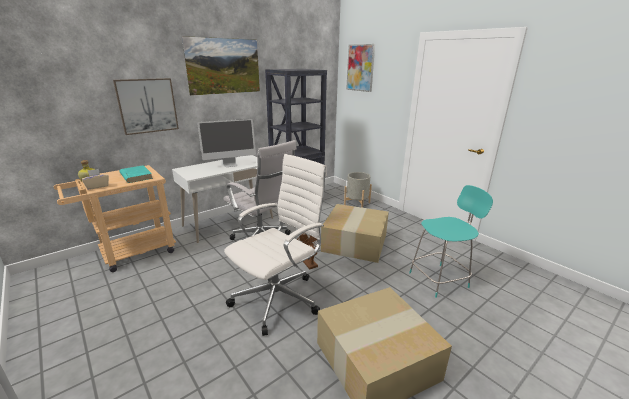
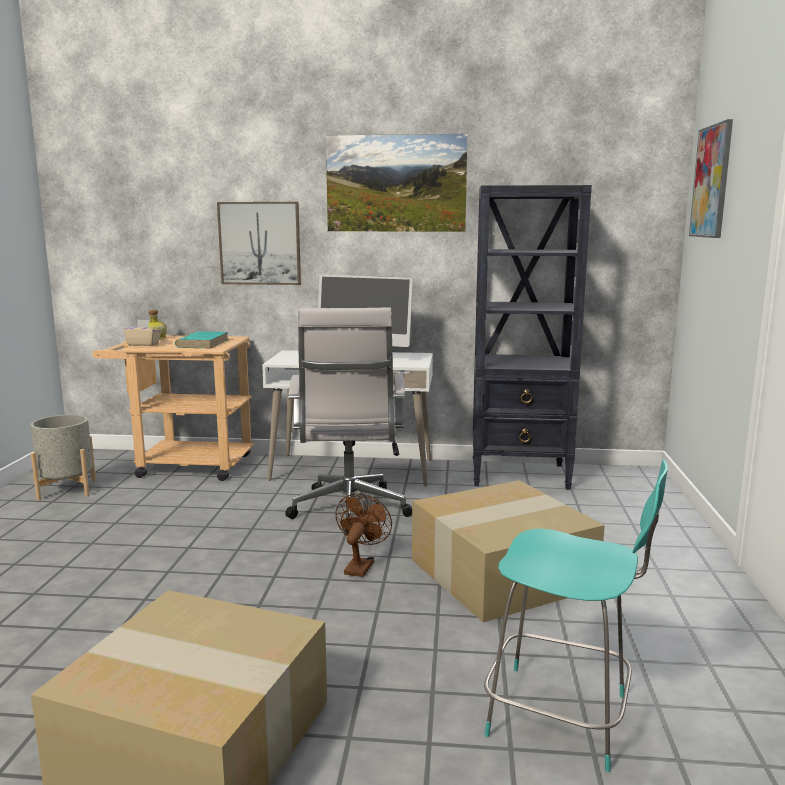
camera: 45 degrees right, 10 degrees down
(279, 298) = (235, 587): white office chair -> none
(357, 204) = (640, 517): grey planter -> grey planter (67, 489)

